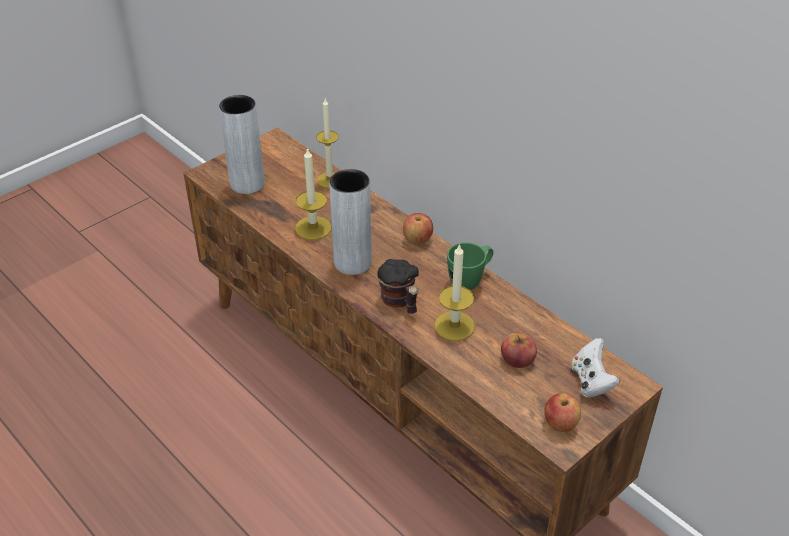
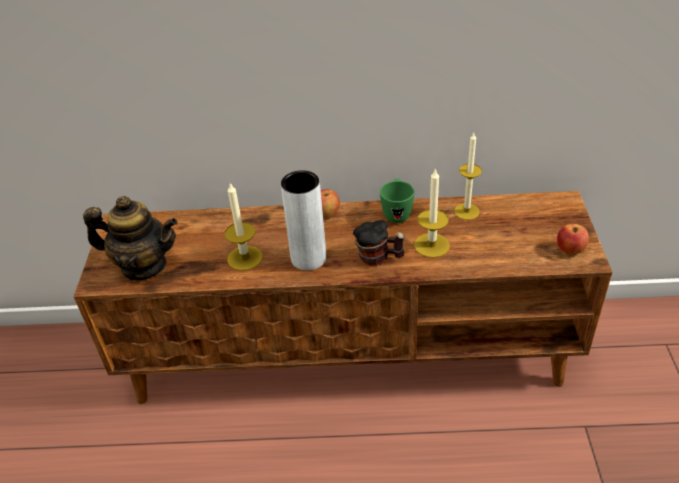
camera: 45 degrees left, 0 degrees up
(247, 184) = (144, 266): grey vase -> teapot
(329, 180) = (204, 220): candle -> candle (466, 211)
(517, 359) = (493, 234): apple -> none
(591, 381) = (546, 215): white game controller -> none

